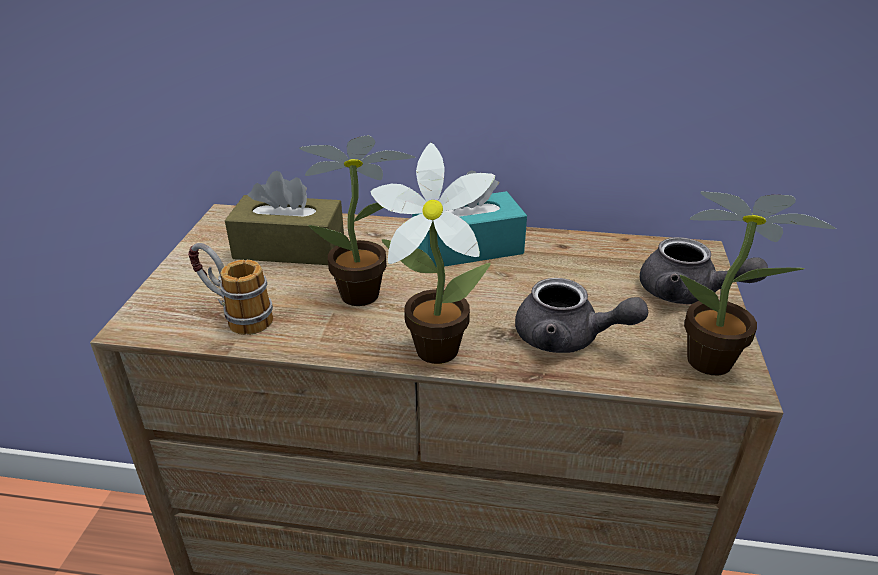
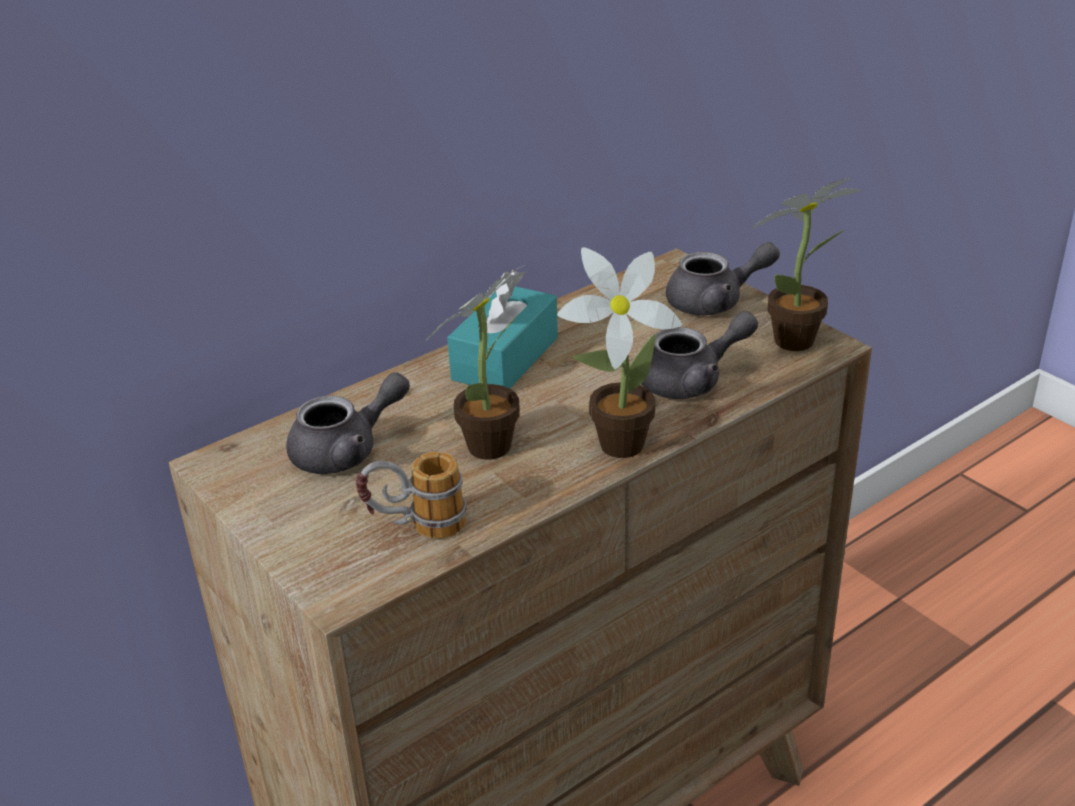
camera: 45 degrees left, 0 degrees up
(289, 248) = (347, 451): brown tissue box -> grey teapot

